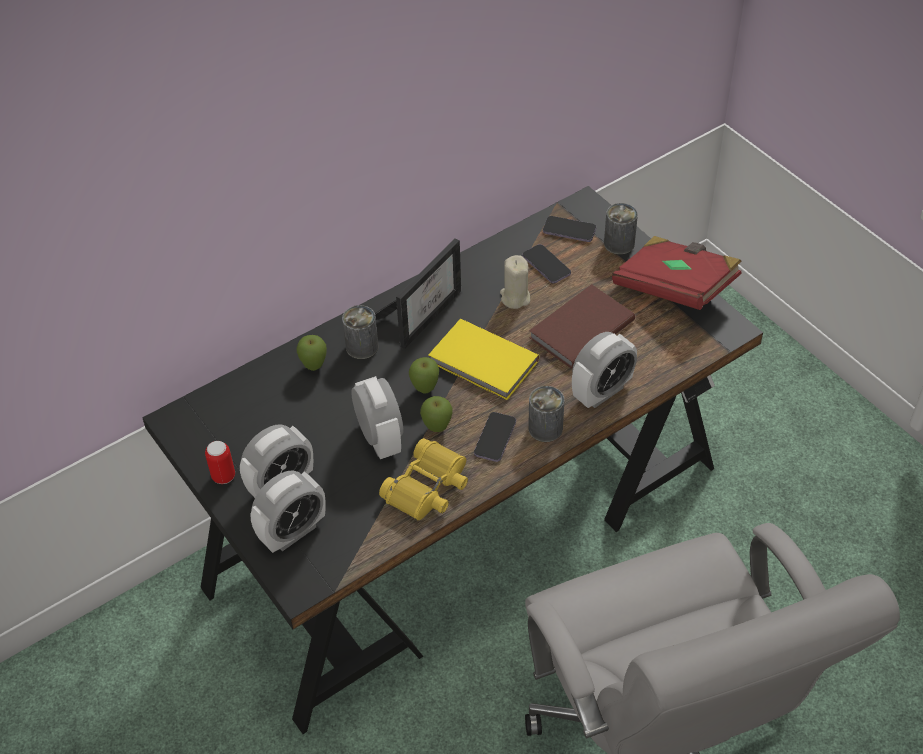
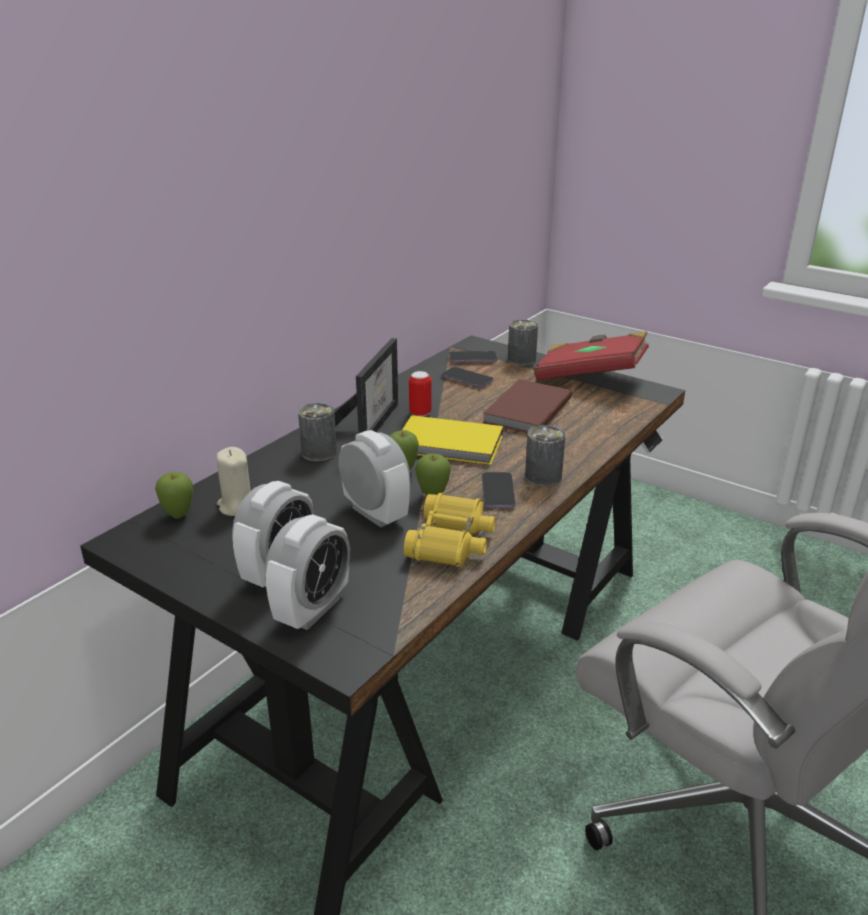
camera: 20 degrees left, 20 degrees down
(223, 476) = (202, 576): can -> can (420, 413)
(314, 367) = (274, 473): apple -> apple (179, 515)
(515, 297) = (452, 401): beige candle -> beige candle (236, 506)
(602, 392) = (578, 445): alarm clock -> none

